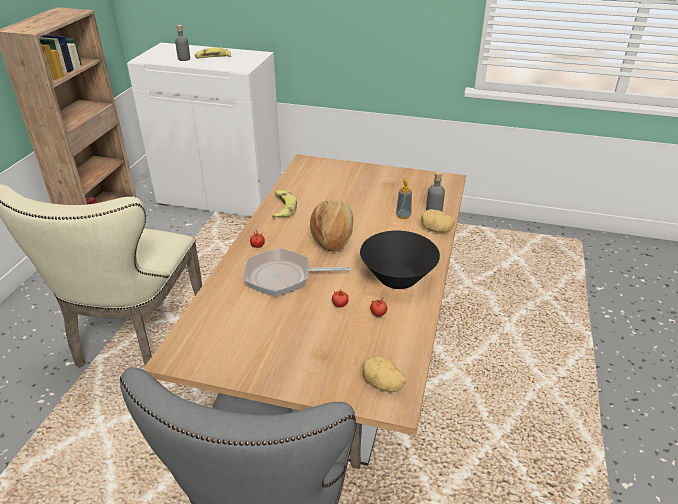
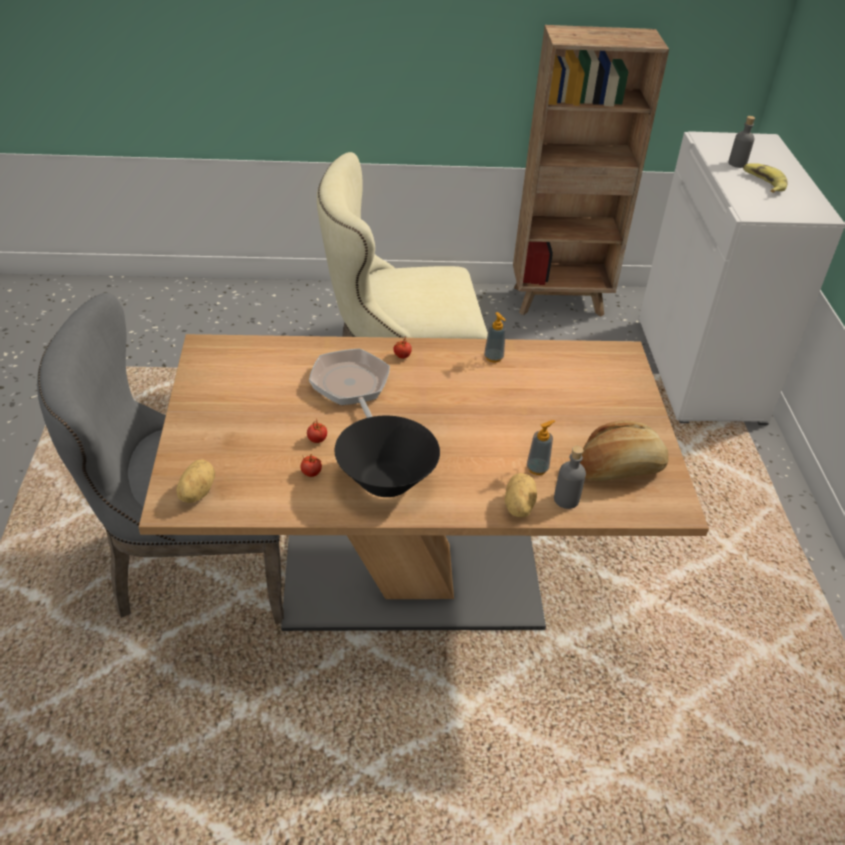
camera: 70 degrees right, 5 degrees up
(282, 208) = (493, 357): banana -> soap dispenser
(333, 236) = (452, 411): bread -> bread (619, 469)

